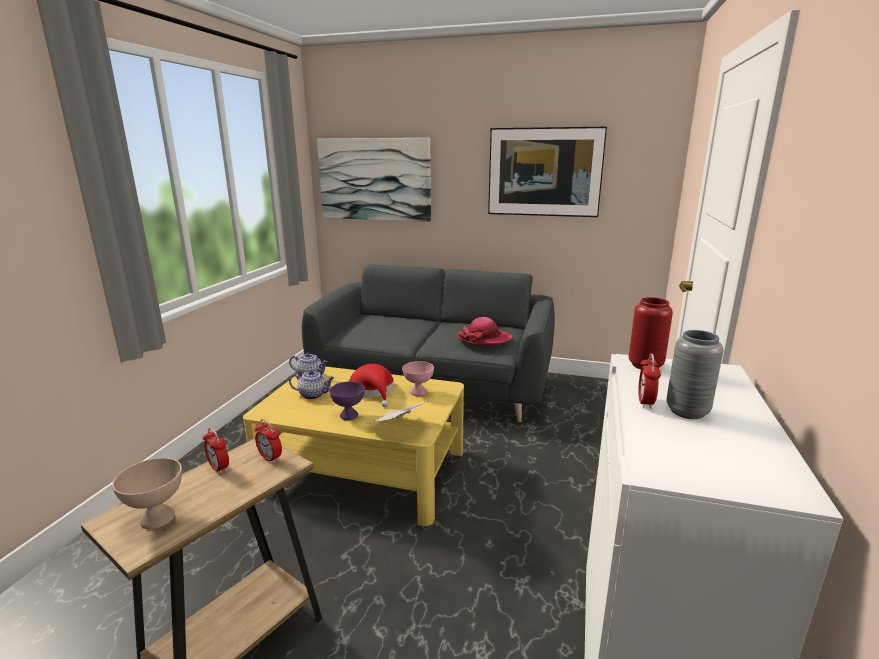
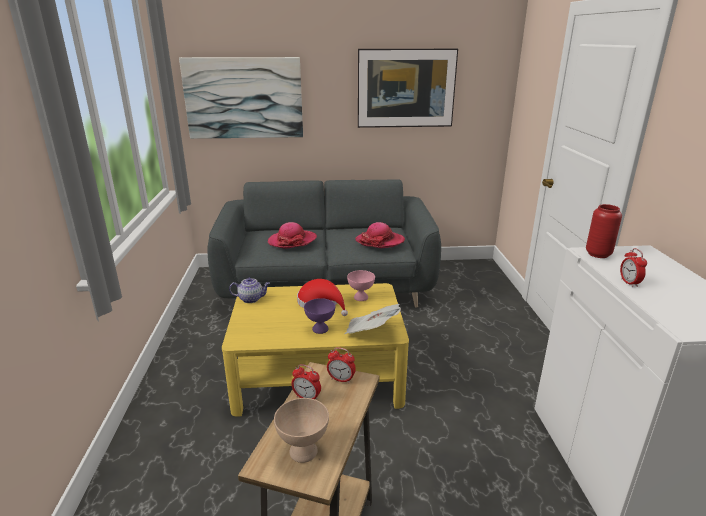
camera: 20 degrees left, 5 degrees up
(313, 395) = (271, 316): teapot -> none
(393, 327) = (292, 241): none -> hat
(687, 411) = (658, 285): grey vase -> none

